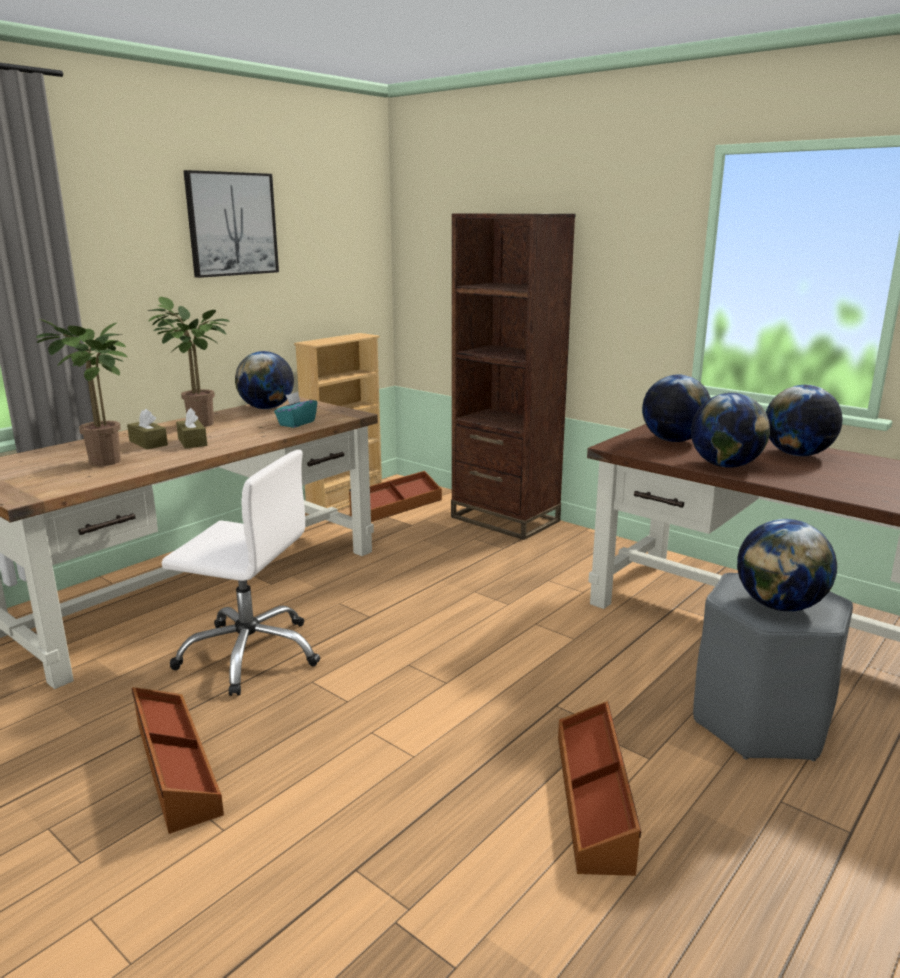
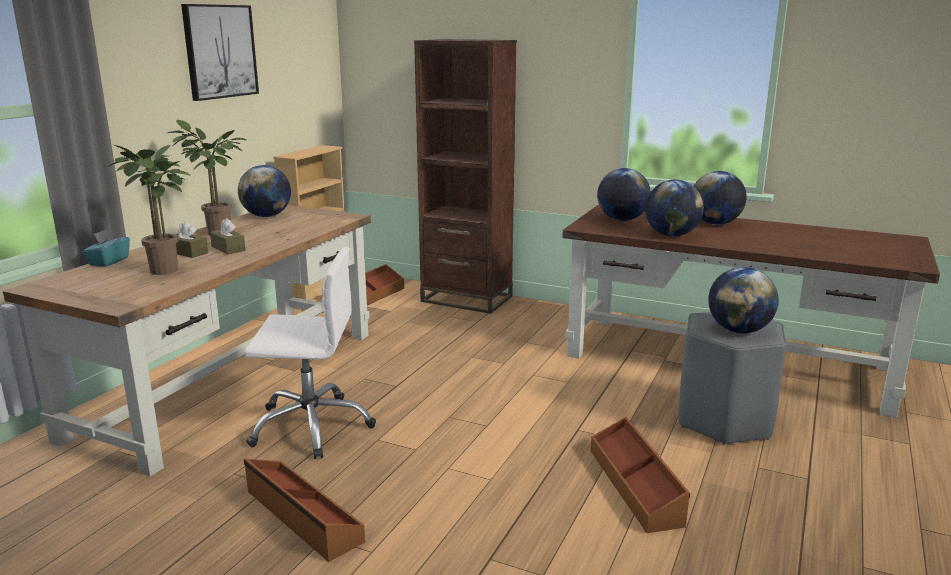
camera: 15 degrees left, 0 degrees up
(296, 423) = (307, 227): turquoise tissue box -> turquoise tissue box (108, 262)

